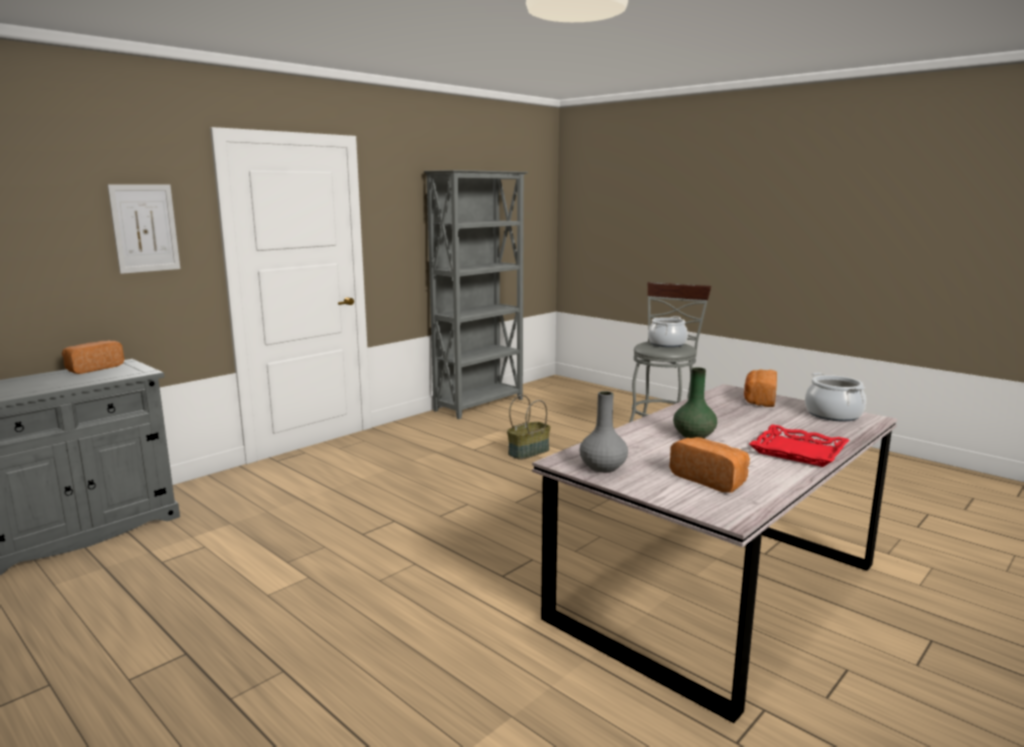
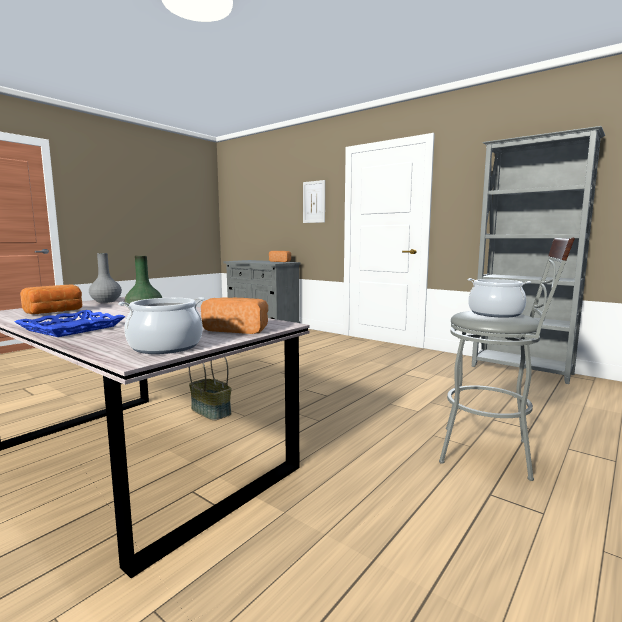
camera: 85 degrees right, 5 degrees down
(528, 452) = (412, 390): basket -> basket (211, 411)
(798, 451) = (72, 328): red tray -> blue tray

